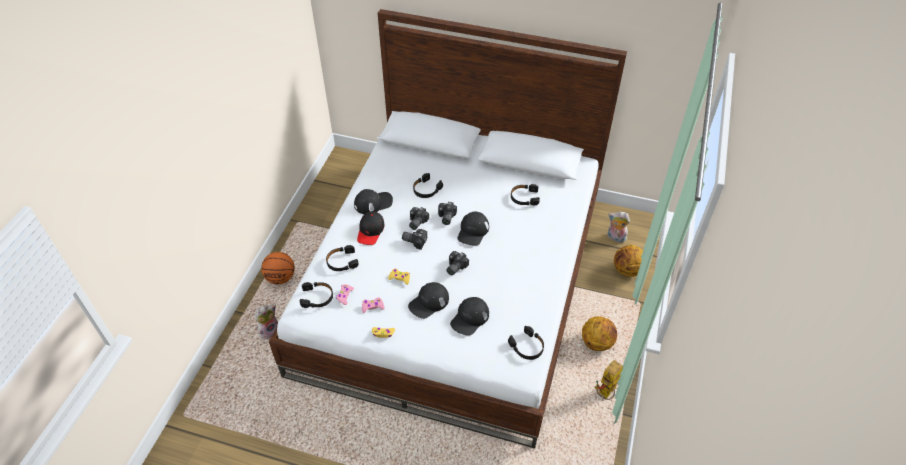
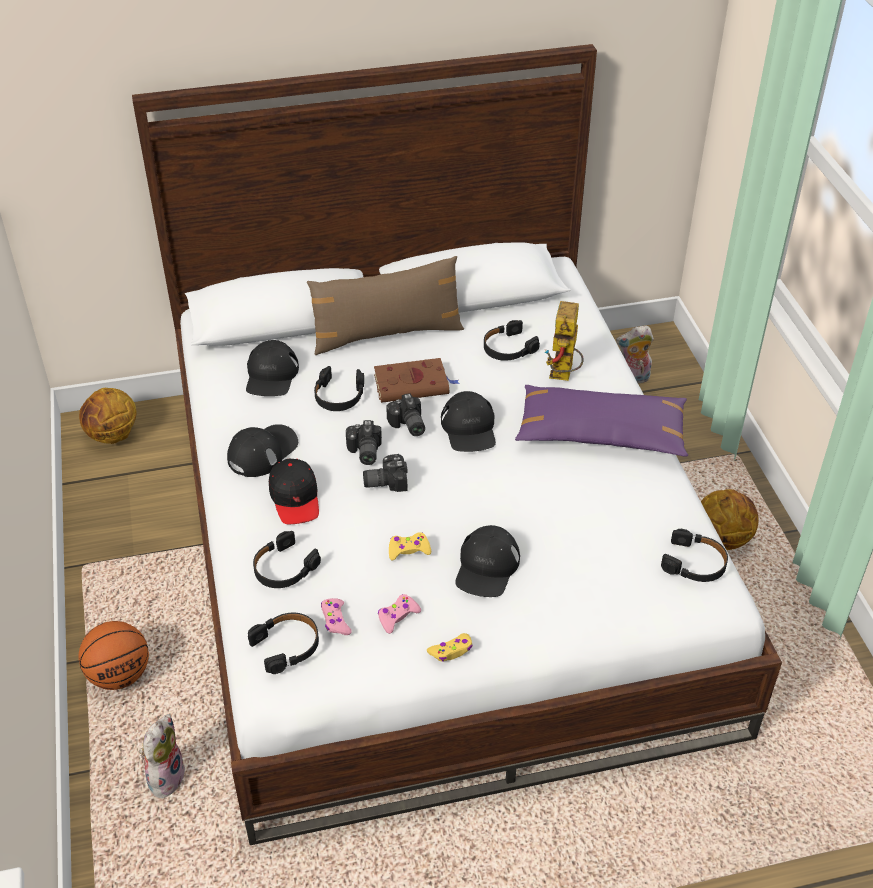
camera: 30 degrees left, 5 degrees down
(454, 267) = (484, 494): camera -> none
(465, 198) = (413, 384): none -> brown book
(470, 318) = (572, 561): black cap -> black cap (271, 375)
(472, 167) = (387, 334): none -> brown pillow
(535, 261) = (601, 433): none -> purple pillow
(605, 394) = (791, 607): toy robot -> toy robot (563, 376)
(627, 270) = (684, 417): basketball -> basketball (113, 435)

